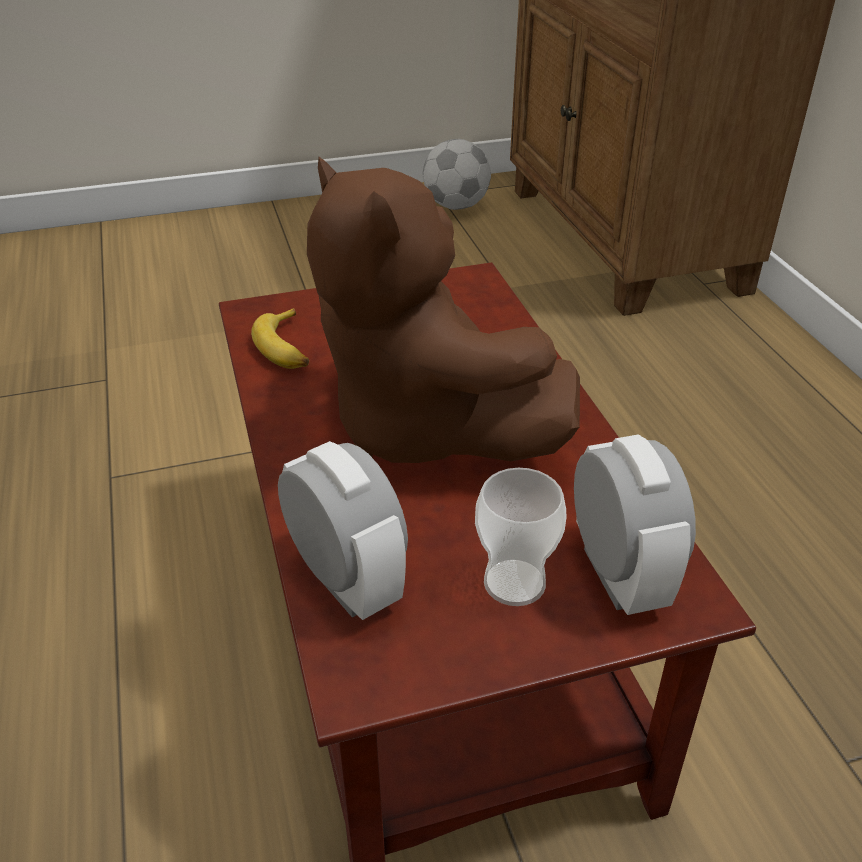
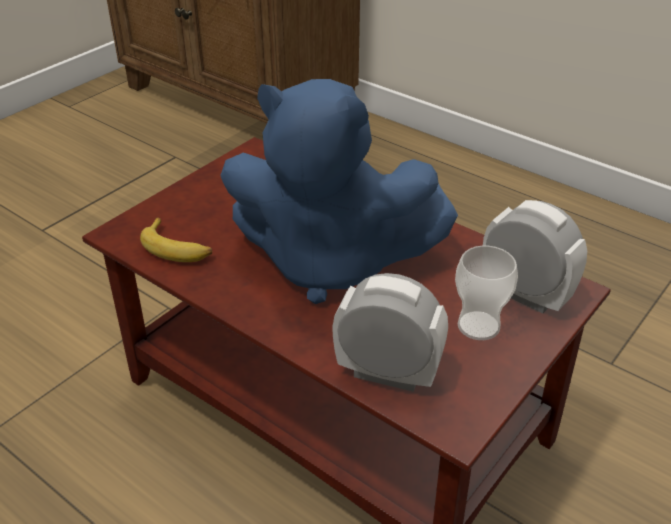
camera: 35 degrees left, 0 degrees up
(422, 428) = (330, 262): brown plush toy -> blue plush toy
(456, 205) = (91, 111): football -> none

